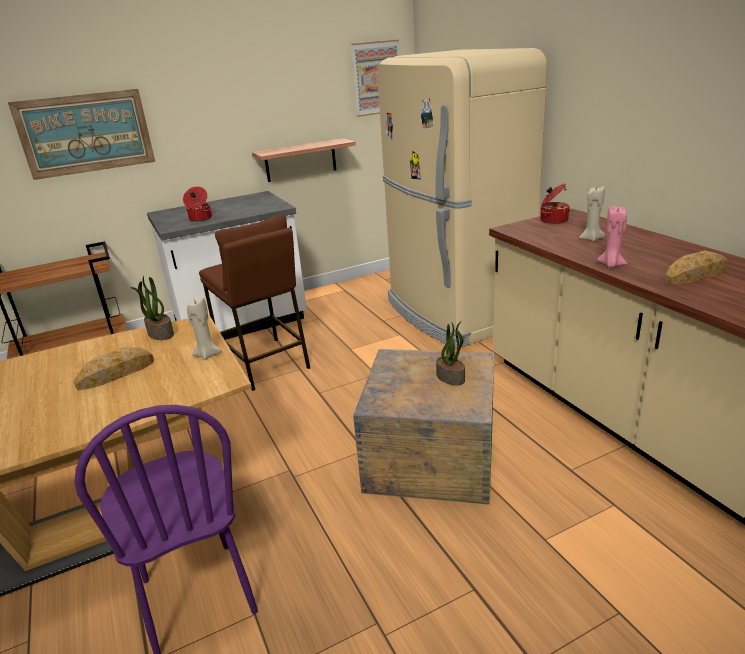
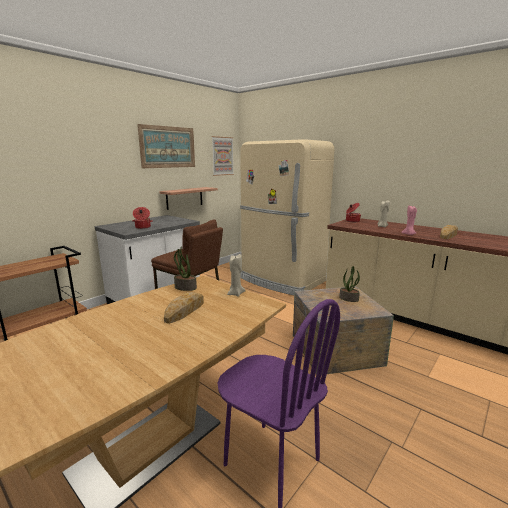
camera: 25 degrees left, 10 degrees down
(86, 133) = (59, 170): picture -> picture (168, 147)

